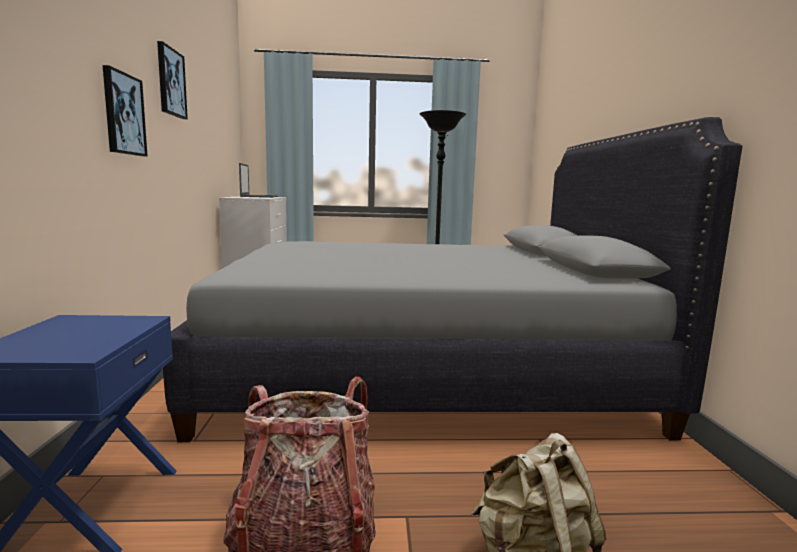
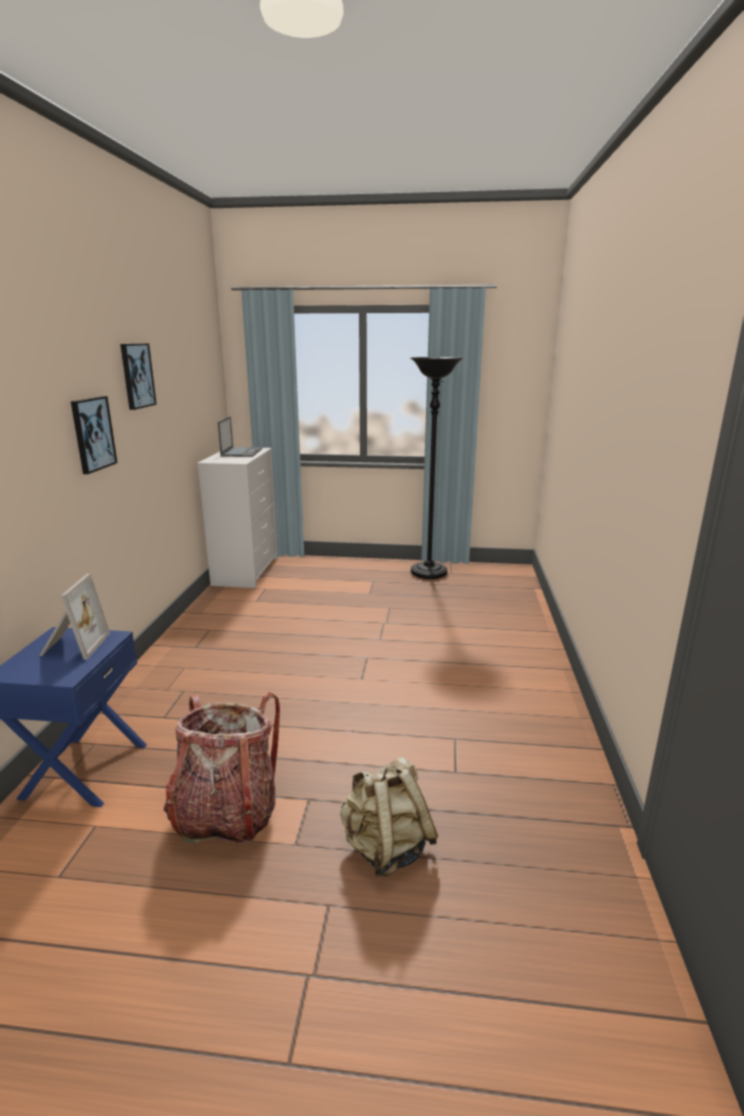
camera: 10 degrees right, 10 degrees up
(90, 328) = (73, 645): none -> picture frame
(421, 371) = (380, 655): grey bed -> none

